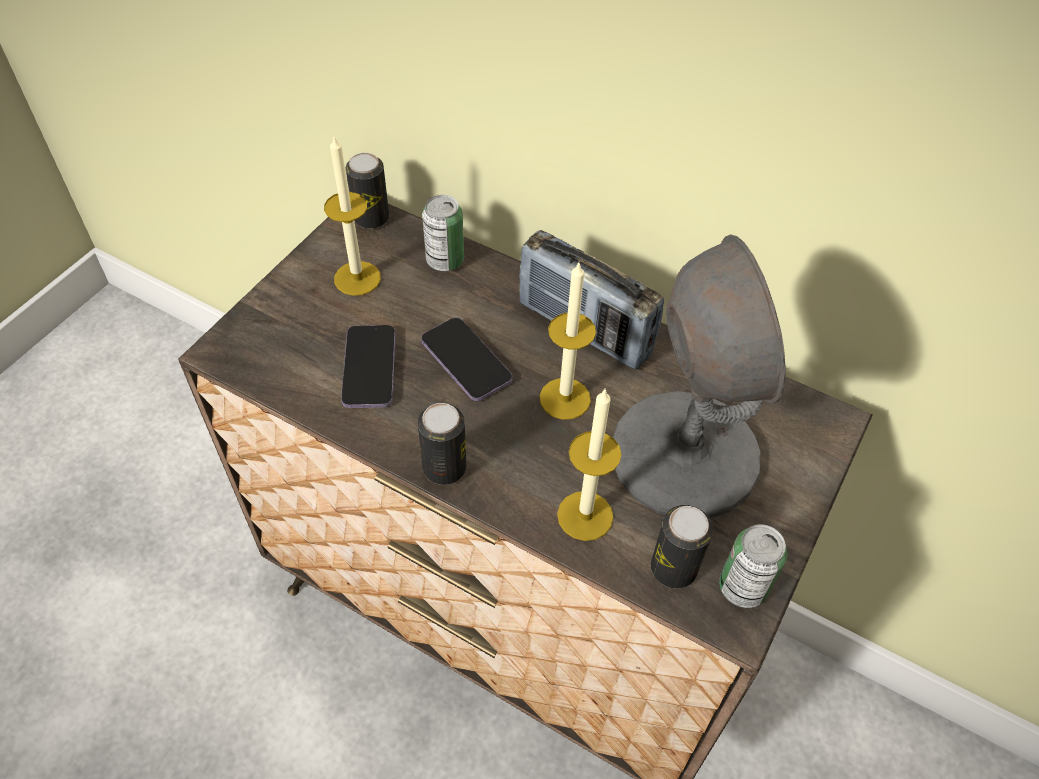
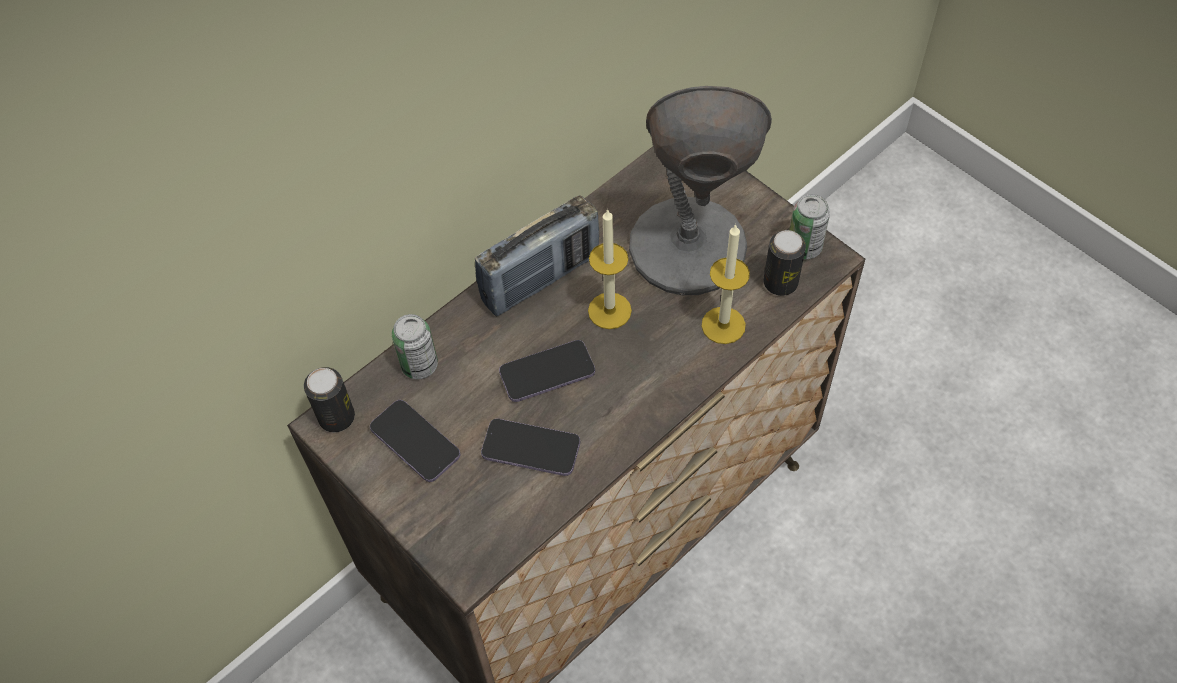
camera: 70 degrees left, 5 degrees up
(357, 278) = (415, 442): candle -> phone
(444, 468) = (654, 410): can -> none

